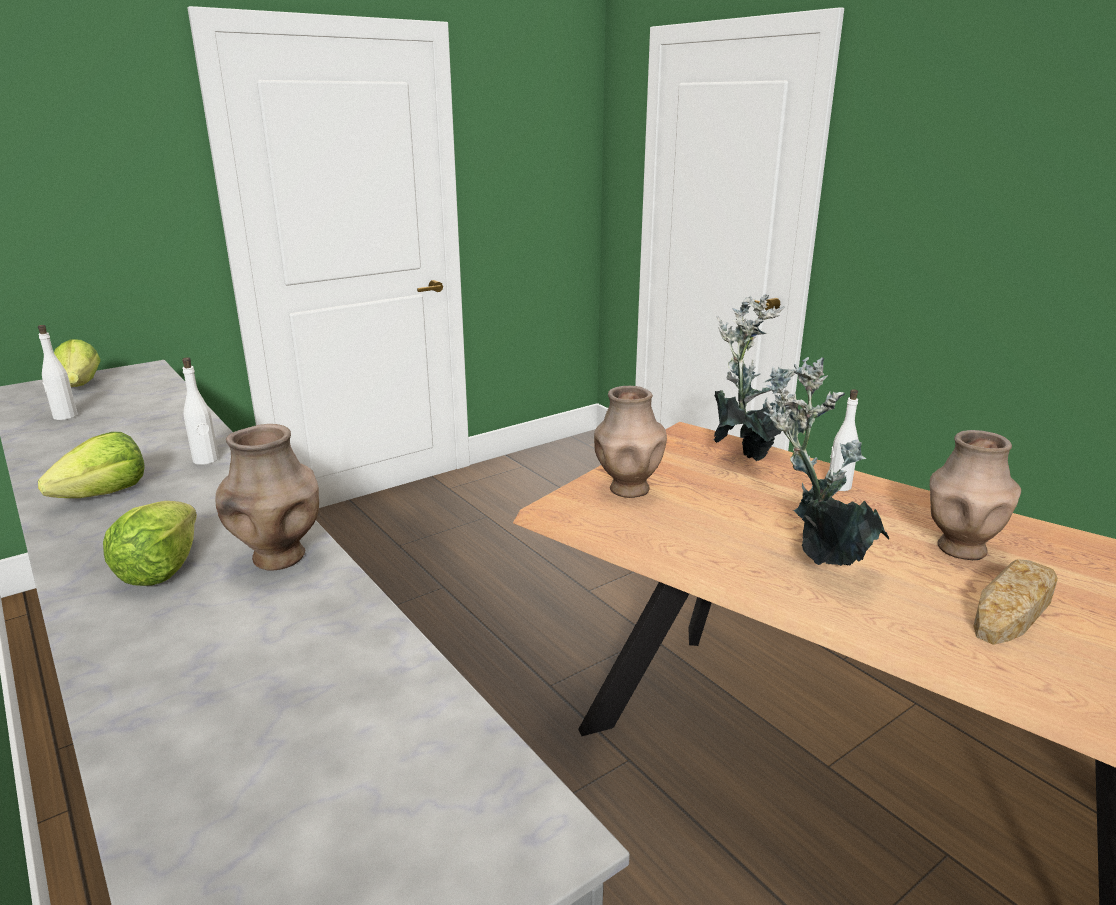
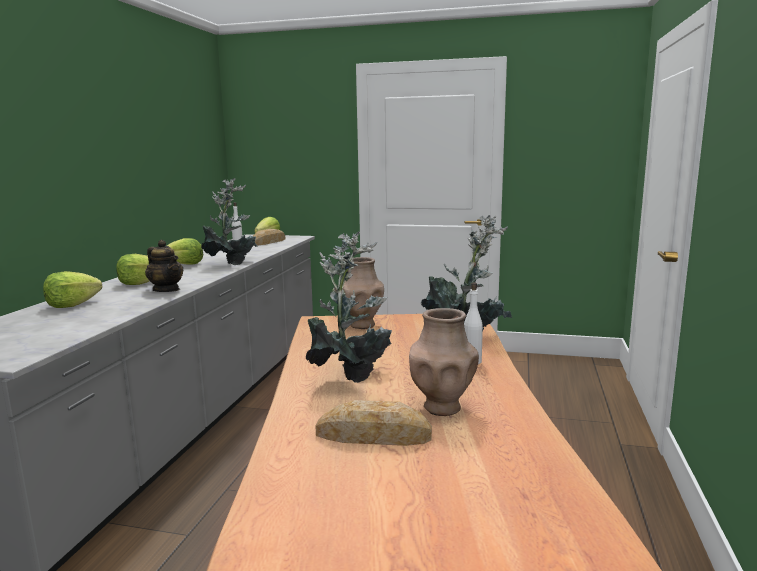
camera: 50 degrees right, 10 degrees down
(116, 393) = (269, 242): none -> bread
(190, 682) = (72, 305): none -> lettuce
(206, 460) = (231, 263): white bottle -> potted plant
(279, 558) = (166, 290): brown vase -> teapot

